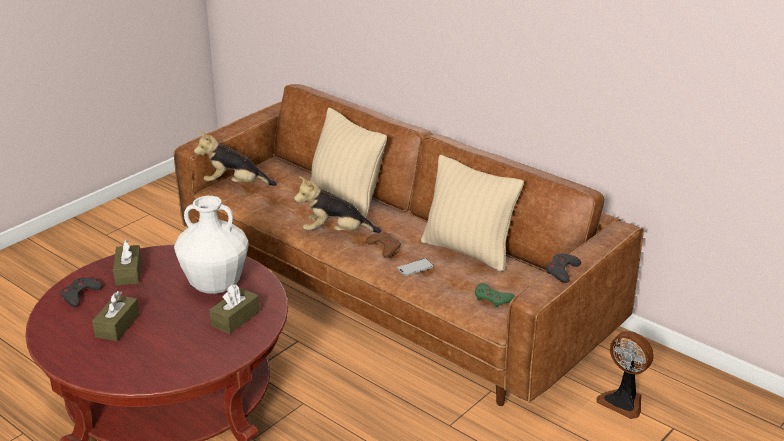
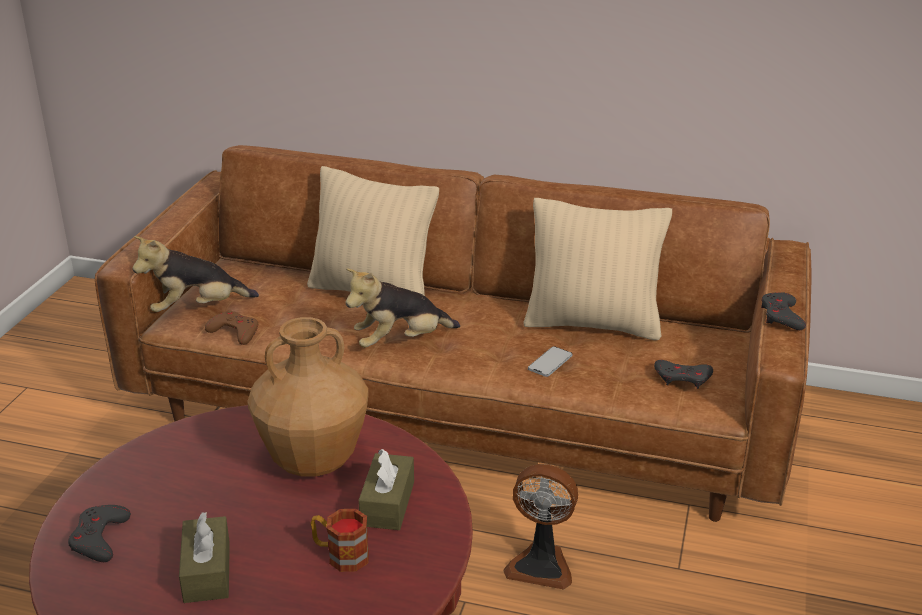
camera: 25 degrees left, 0 degrees up
(128, 273) = (154, 479): brown tissue box -> none
(188, 337) = (340, 555): none -> mug
(216, 286) = (314, 462): white vase -> brown vase
(384, 247) = (484, 345): brown game controller -> brown game controller (234, 332)
(493, 299) = (683, 378): green game controller -> grey game controller
(623, 401) = (846, 470): fan -> fan (541, 565)

